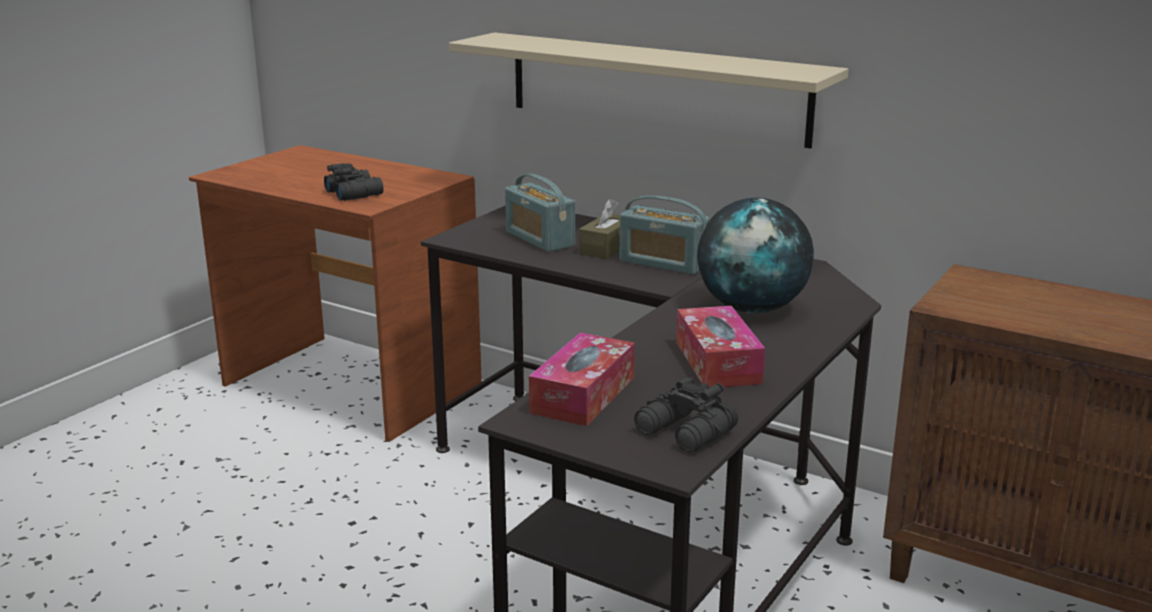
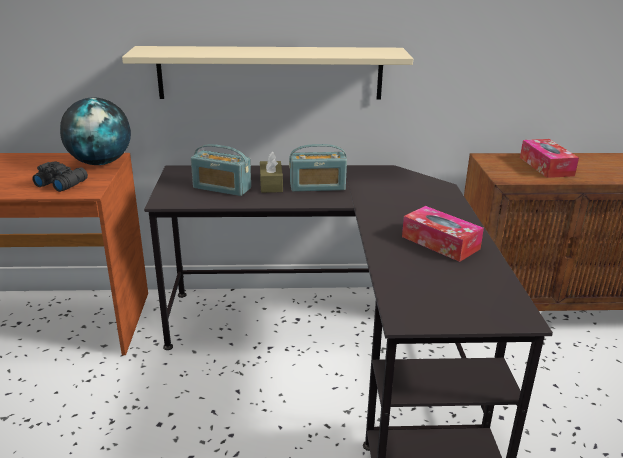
camera: 35 degrees left, 5 degrees up
(583, 395) = (409, 289): tissue box -> tissue box (546, 166)
(685, 433) = (494, 294): black binoculars -> none
(752, 308) = (405, 203): globe -> globe (101, 163)

